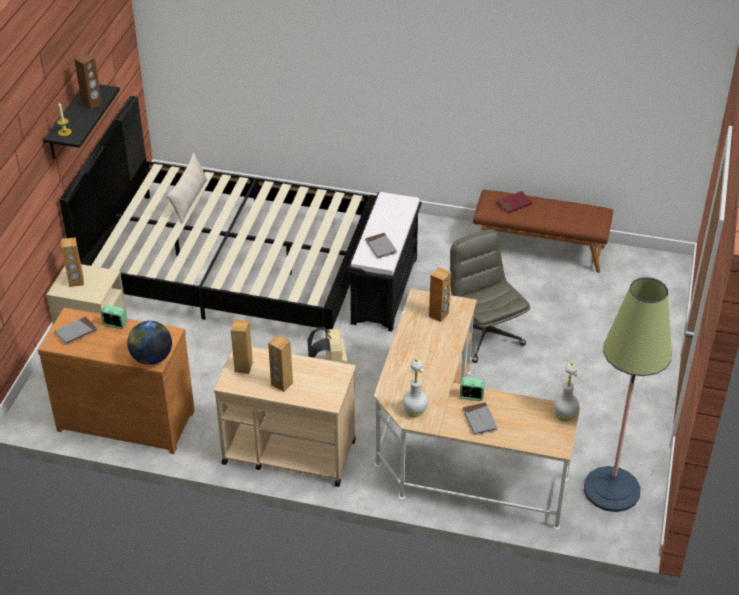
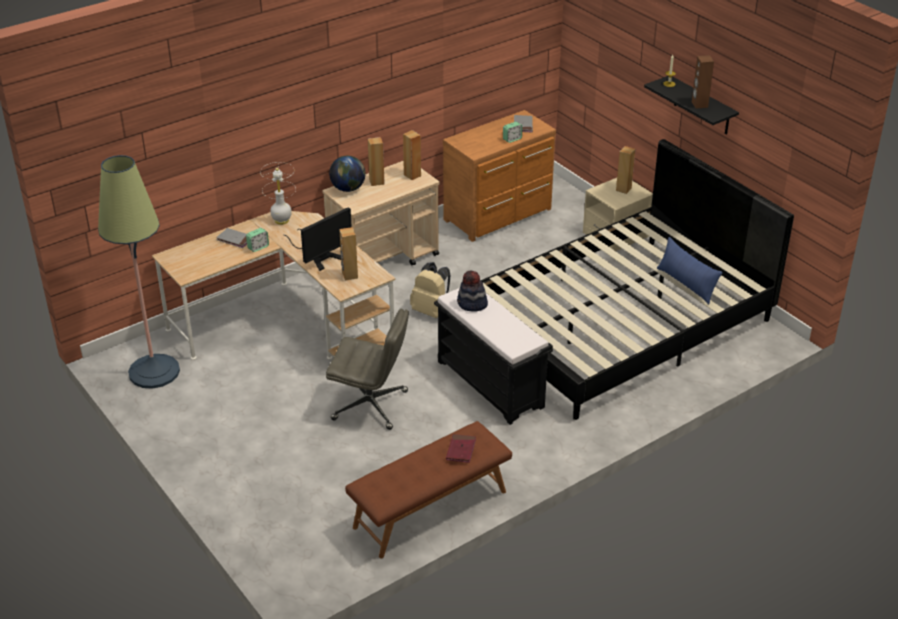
camera: 130 degrees right, 5 degrees down
(151, 358) = (460, 140): globe -> globe (348, 188)
(189, 200) = (686, 284): beige pillow -> blue pillow
(381, 247) = (472, 304): grey book -> hat
(434, 350) = (320, 255): none -> monitor
(564, 415) = (184, 274): white table lamp -> none

